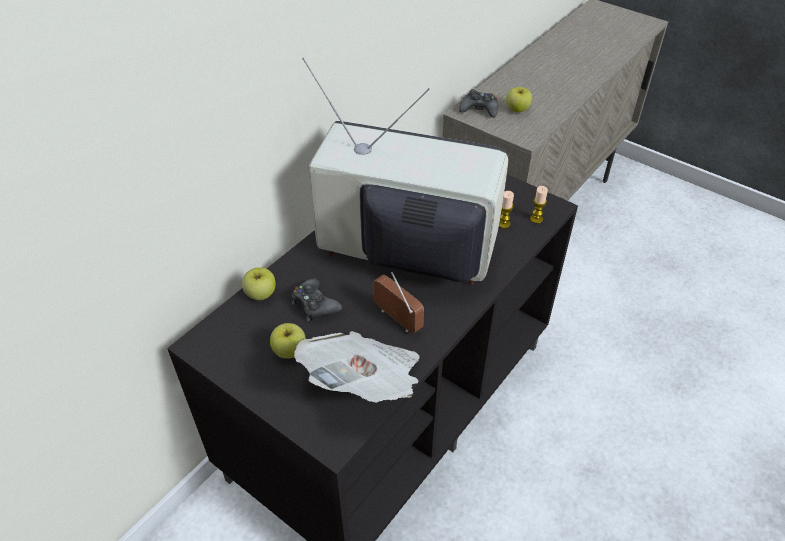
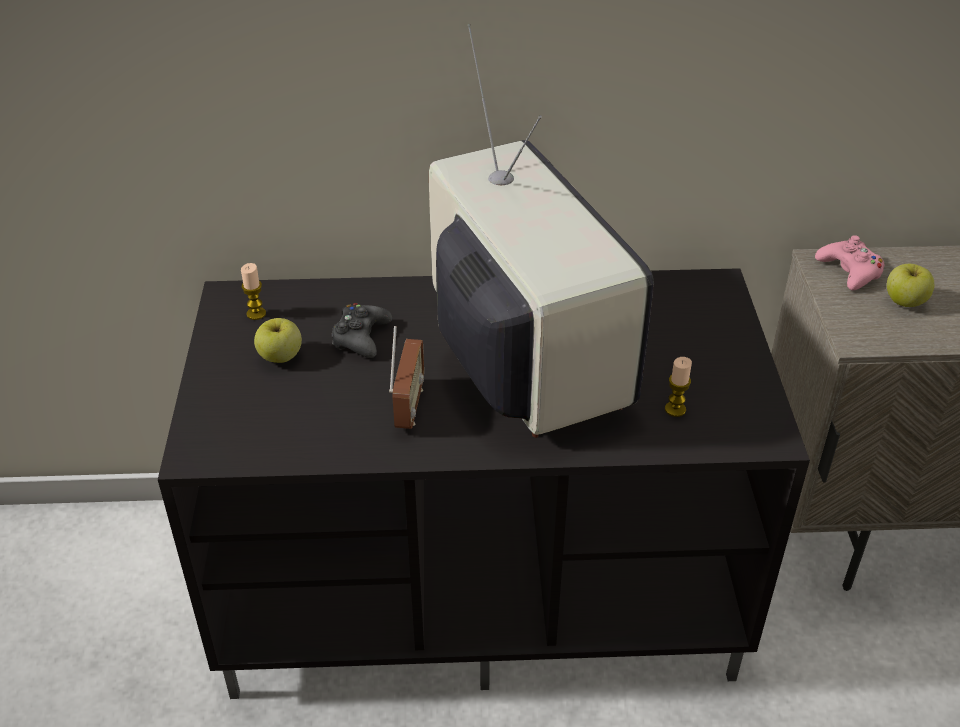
camera: 50 degrees right, 5 degrees down
(260, 294) = (334, 294): apple -> none
(365, 383) = (292, 433): newspaper -> none
(479, 109) = (850, 271): black game controller -> pink game controller
(536, 219) = (725, 433): candle -> candle (256, 314)

